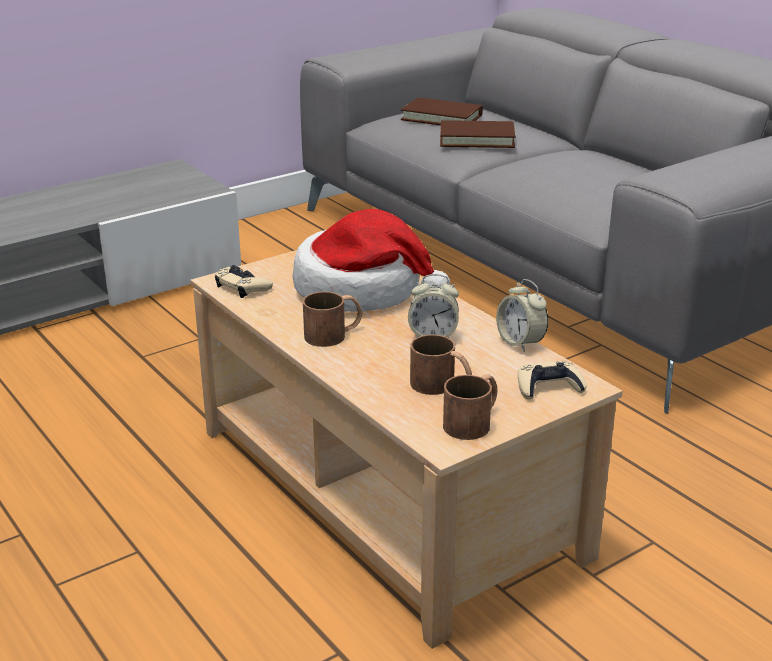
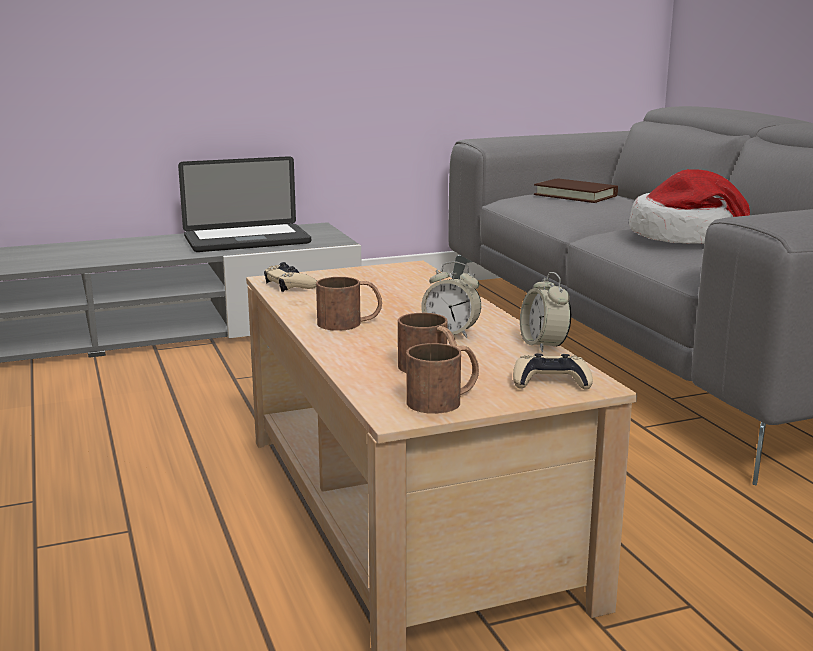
camera: 15 degrees right, 10 degrees down
(110, 196) = (247, 240): none -> laptop
(362, 289) = (405, 295): hat -> hat (686, 237)
(477, 139) = (601, 209): brown book -> none

